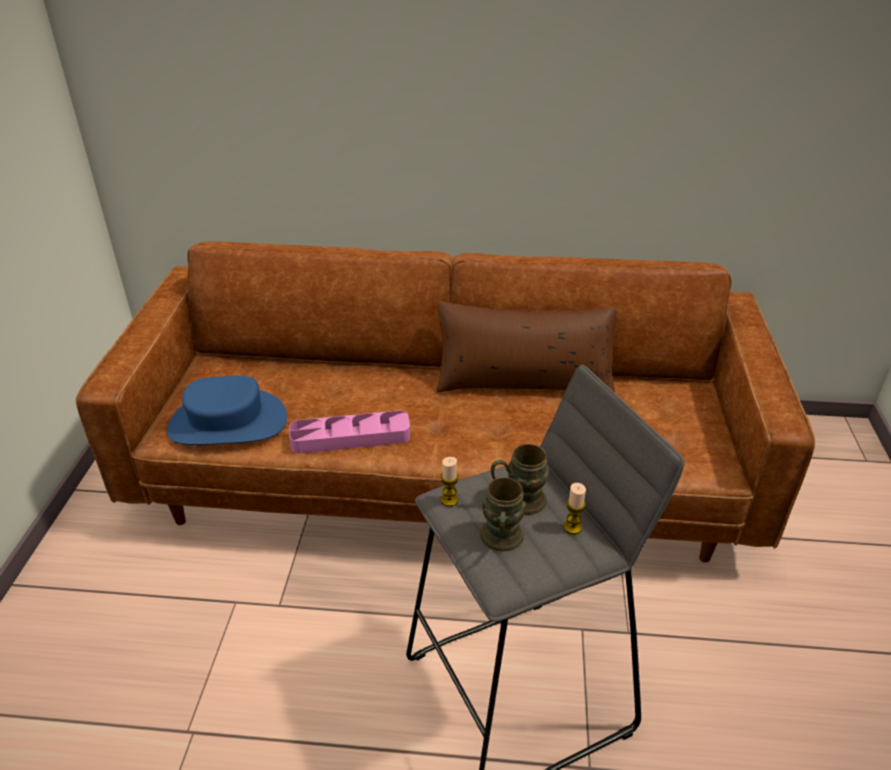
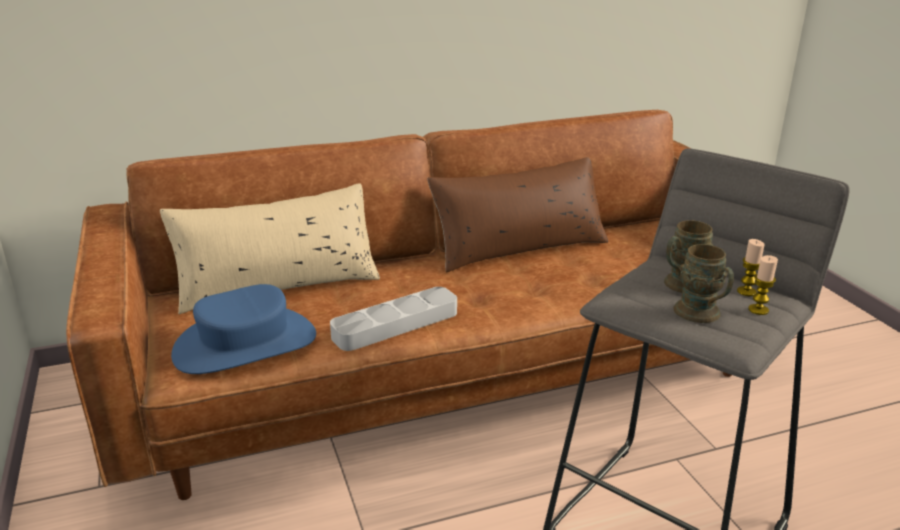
camera: 25 degrees left, 10 degrees down
(294, 369) = (278, 285): none -> beige pillow
(350, 437) = (395, 324): pink tray -> grey tray
(449, 500) = (621, 299): candle -> candle (758, 310)

